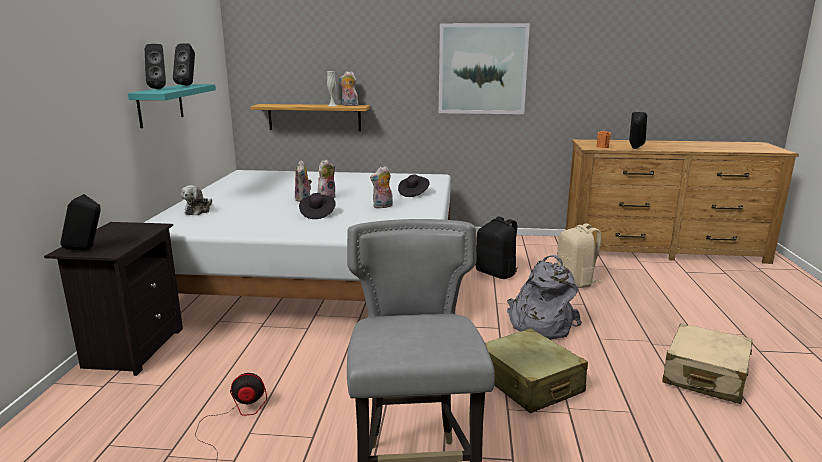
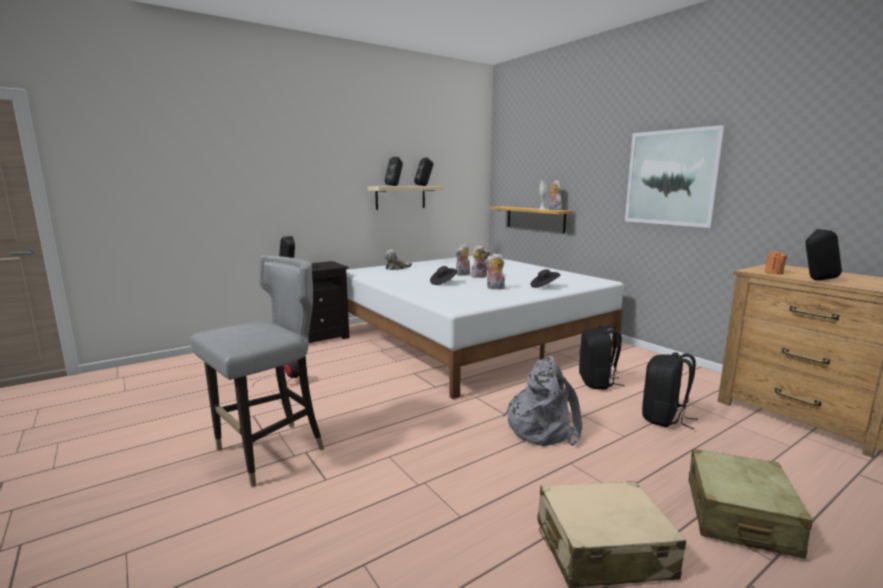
camera: 50 degrees right, 5 degrees down
(160, 105) = (400, 197): turquoise shelf -> beige shelf
(529, 383) = (438, 453): beige suitcase -> beige suitcase (739, 516)
(576, 281) = (664, 418): beige backpack -> black backpack

